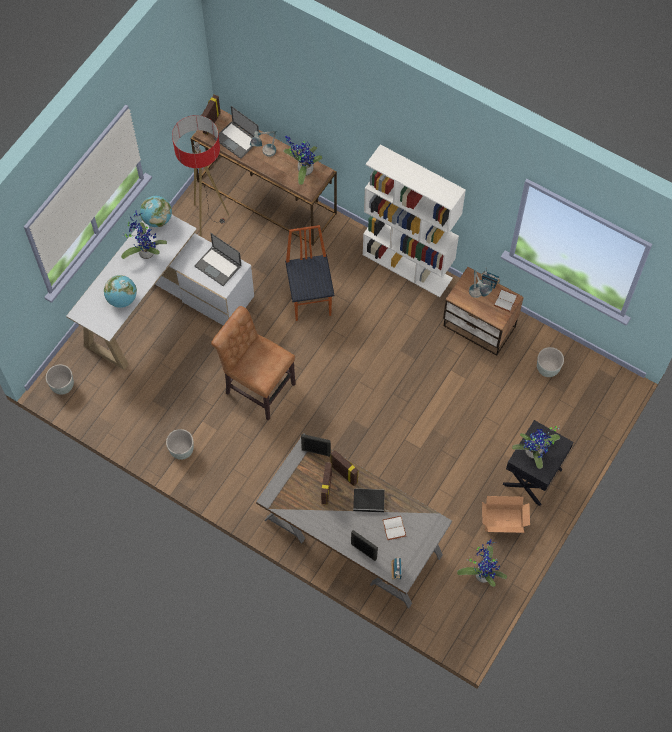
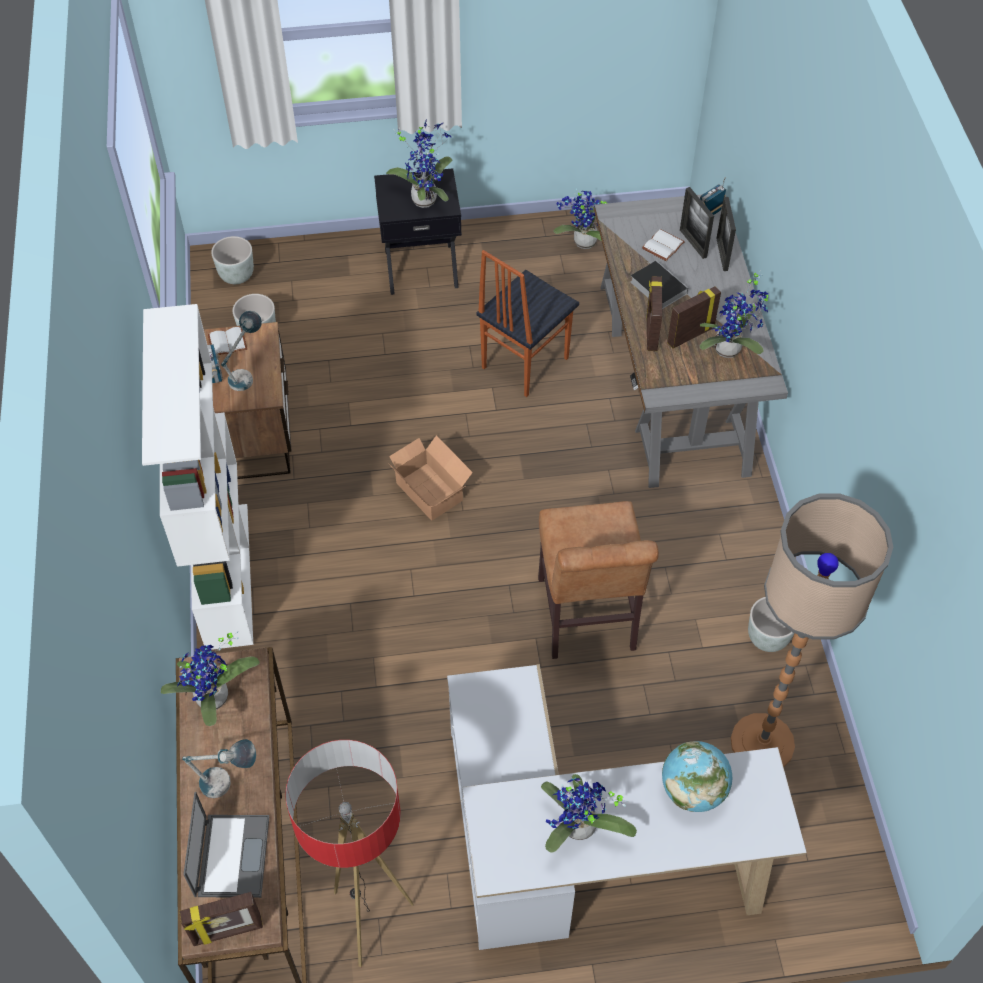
camera: 130 degrees left, 10 degrees down
(63, 386) = (850, 882): grey planter -> grey planter (237, 275)
(141, 405) = (762, 743): none -> floor lamp
(157, 219) = (501, 864): globe -> none
(218, 266) = (492, 719): laptop -> none
(301, 499) = (730, 350): none -> potted plant
(311, 299) = (388, 655): chair -> chair (523, 362)
(316, 452) = (656, 377): picture frame -> picture frame (693, 243)
(504, 522) = (503, 260): cardboard box -> cardboard box (430, 489)

